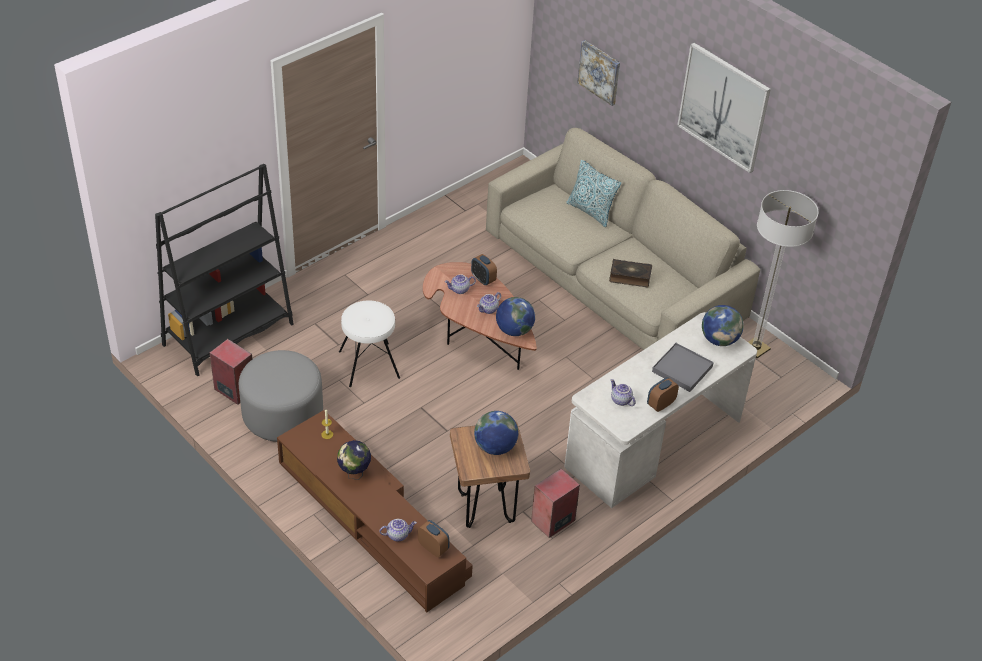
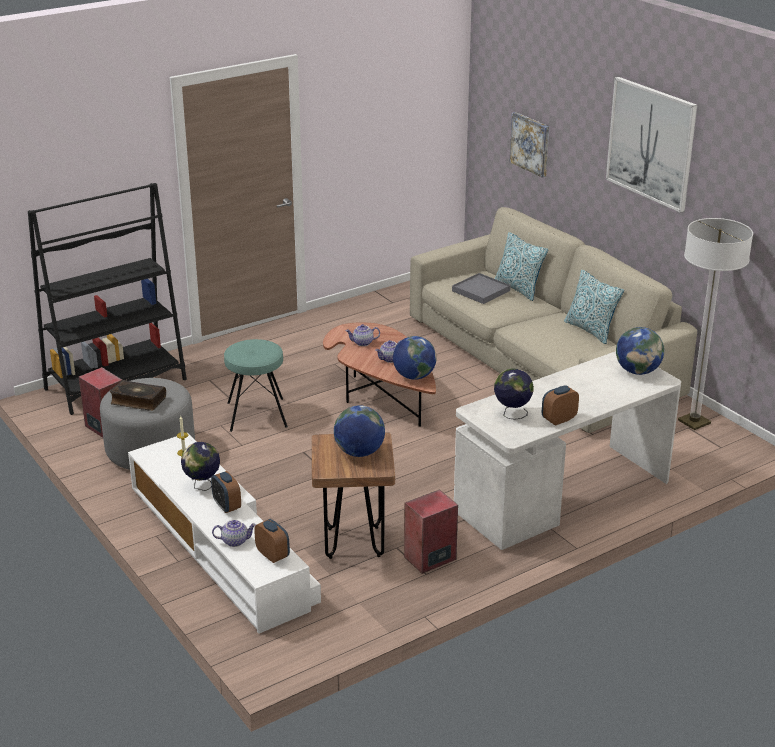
camera: 10 degrees right, 15 degrees down
(369, 364) = (257, 414): white stool -> turquoise stool
(373, 520) = (221, 545): brown tv stand -> white tv stand
(483, 279) = (390, 336): alarm clock -> alarm clock (227, 506)
(620, 400) = (512, 414): teapot -> globe
(630, 277) = (550, 337): book -> book (138, 401)
(663, 264) = (590, 330): none -> pillow
(682, 369) = (589, 392): grey tray -> grey tray (481, 291)

